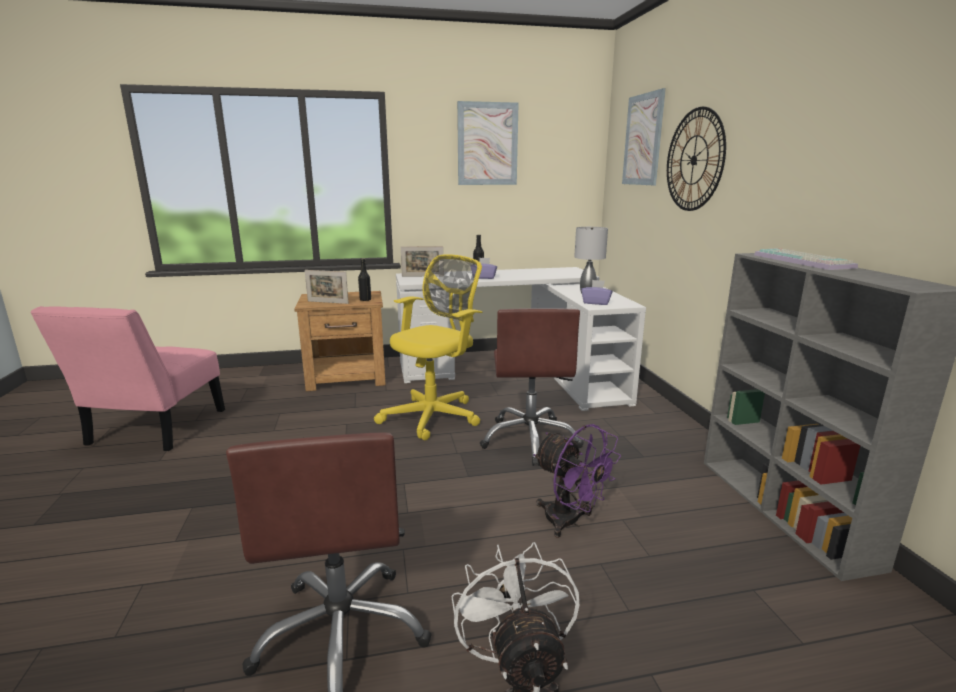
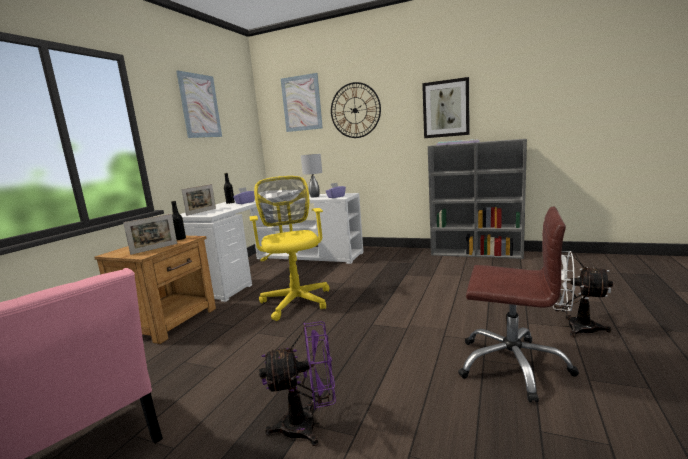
camera: 55 degrees left, 5 degrees down
(530, 439) = (365, 281): brown office chair -> none
(570, 522) = (453, 290): purple fan -> purple fan (308, 425)
(822, 176) = (446, 109): none -> picture

